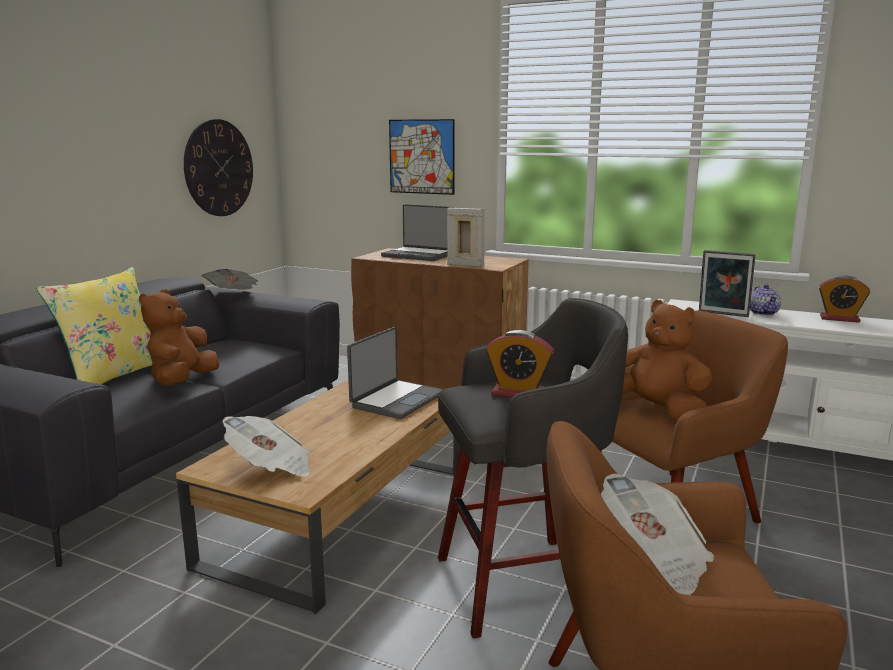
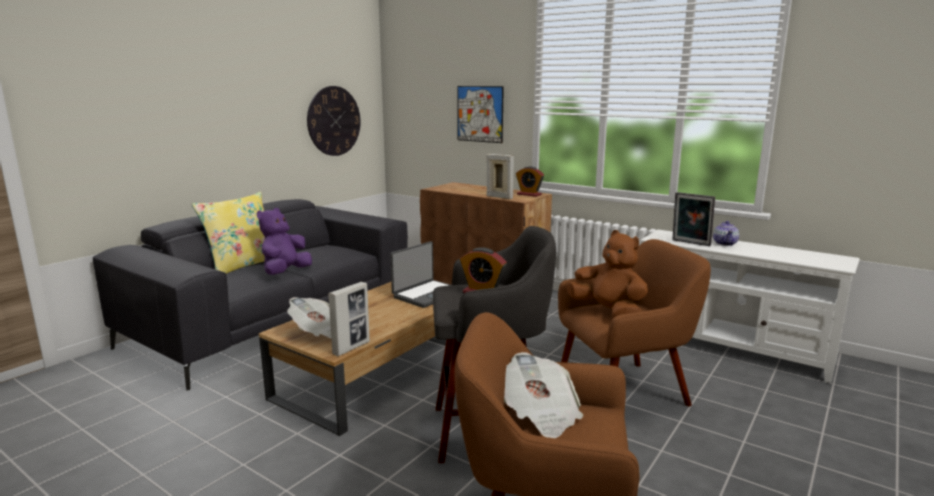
camera: 10 degrees right, 0 degrees up
(182, 381) = (285, 272): brown plush toy -> purple plush toy
(233, 295) = (334, 213): newspaper -> none
(325, 484) = (351, 348): none -> picture frame
(419, 255) = (471, 188): laptop -> none
(839, 319) = (786, 251): alarm clock -> alarm clock (529, 194)

